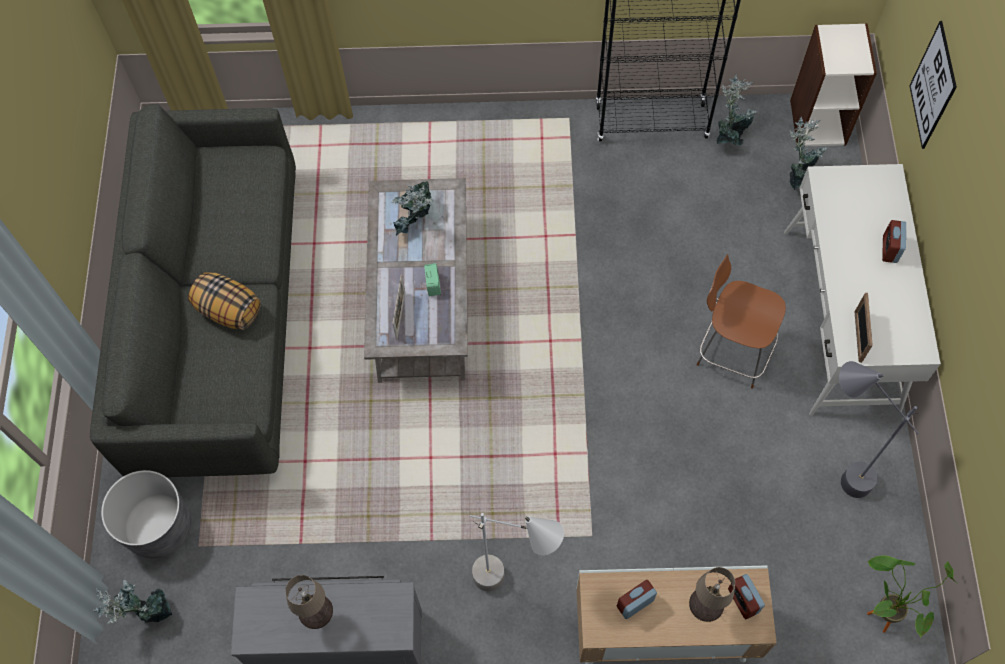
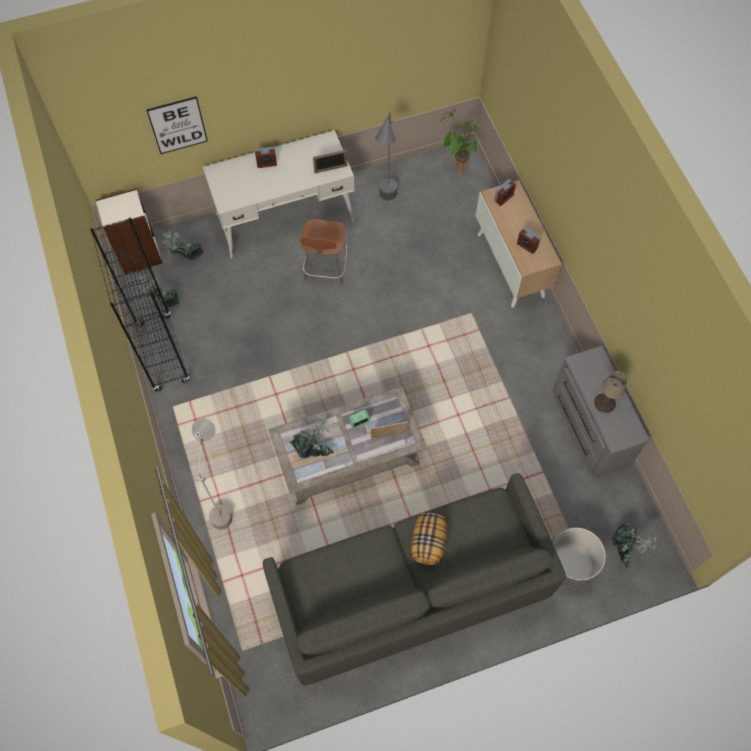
camera: 110 degrees left, 0 degrees up
(514, 585) = (516, 345): grey floor lamp -> grey floor lamp (223, 502)
(707, 604) = (512, 213): beige table lamp -> none

